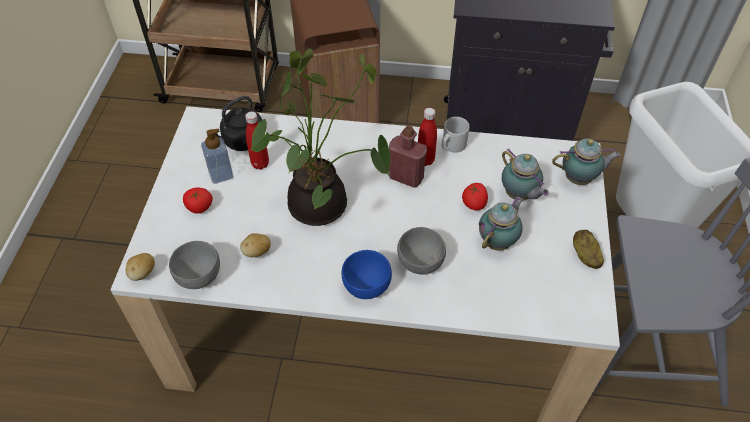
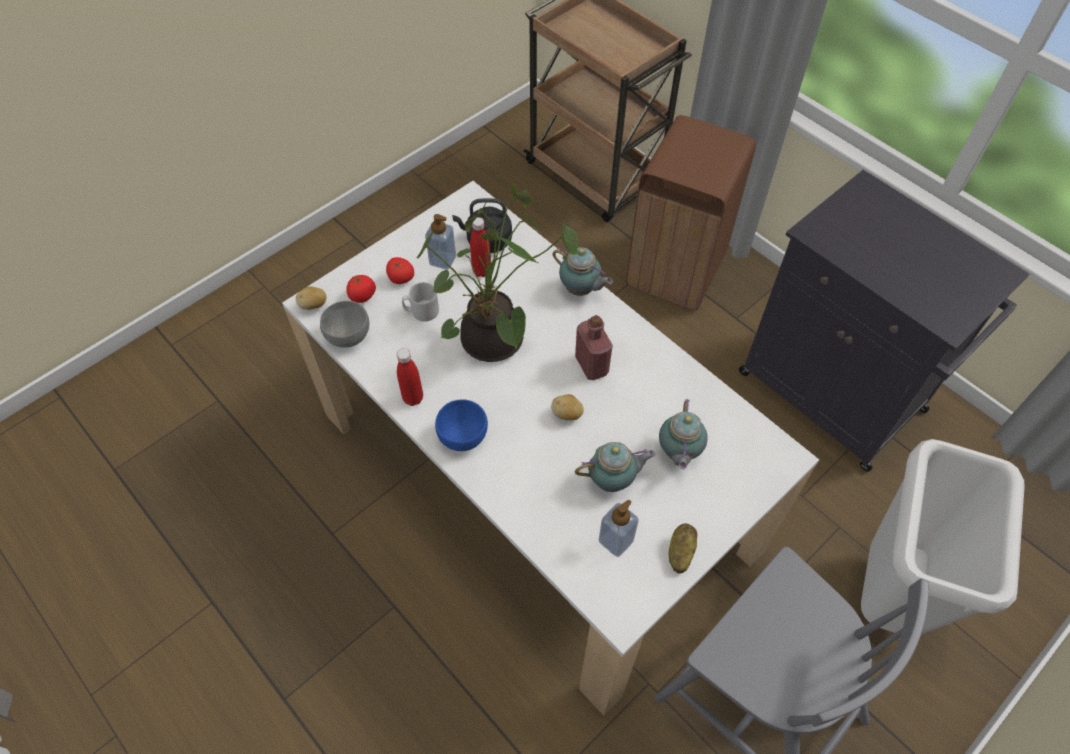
camera: 40 degrees right, 5 degrees up
(257, 252) = (408, 346): potato -> potato (567, 414)
(420, 262) = (526, 449): grey bowl -> none
(425, 160) = (625, 361): red bottle -> red bottle (413, 398)
(452, 145) = (664, 363): grey mug -> grey mug (421, 311)
(474, 203) = (627, 431): tomato -> tomato (363, 296)
(540, 278) = (616, 540): none -> soap dispenser
(579, 179) = (756, 479): teapot -> teapot (580, 290)

